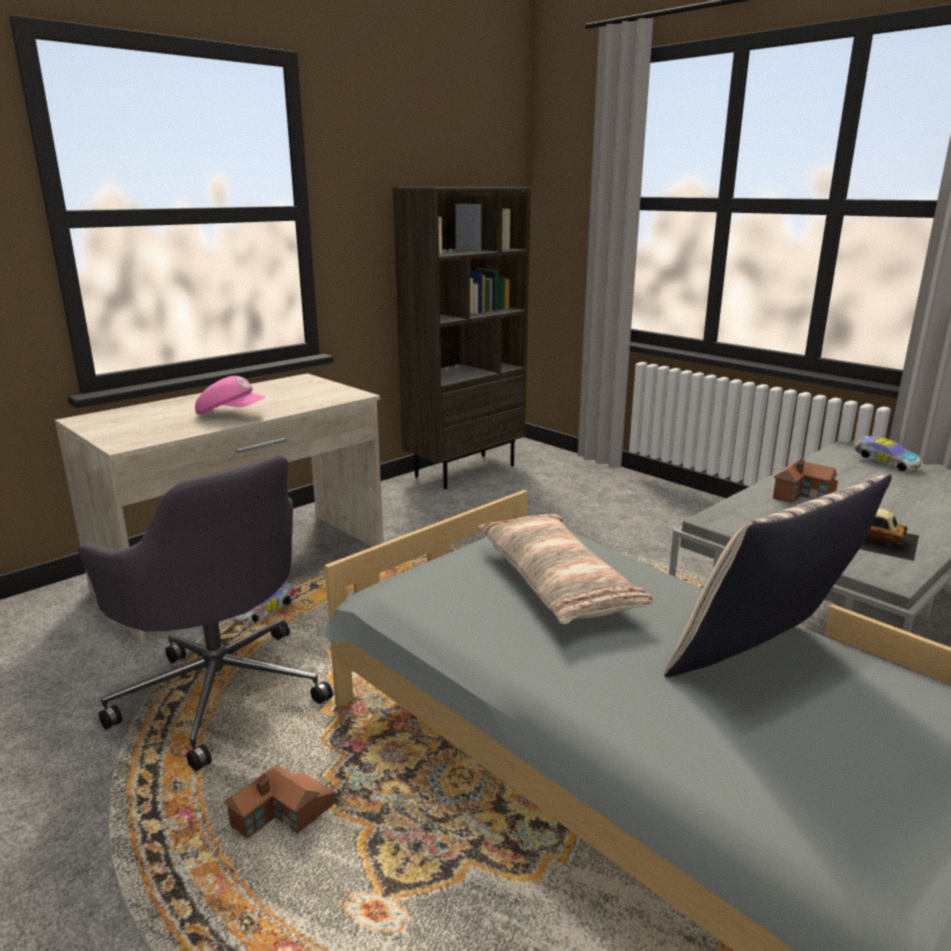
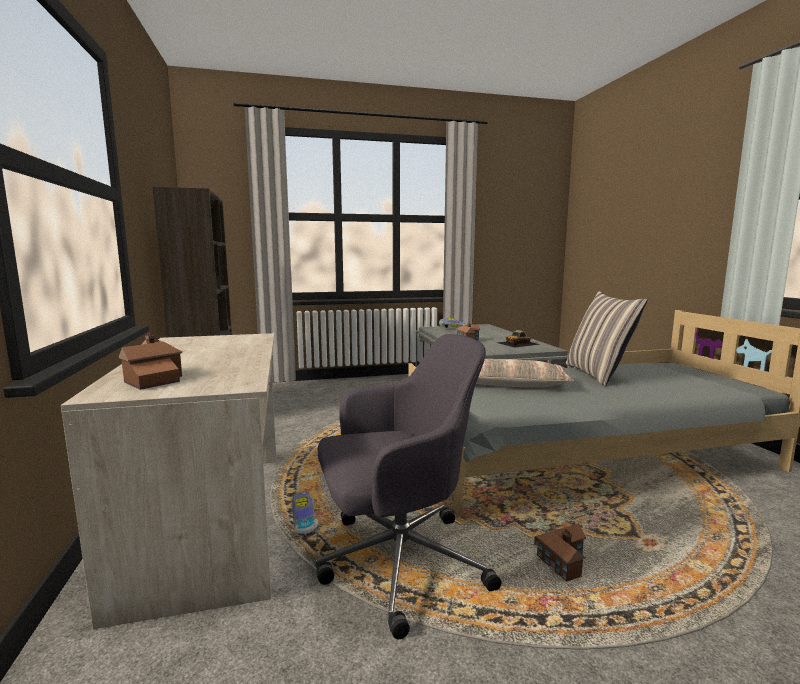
camera: 60 degrees left, 10 degrees down
(137, 416) = (153, 378): none -> toy house
(231, 414) = (230, 357): pink cap -> none

